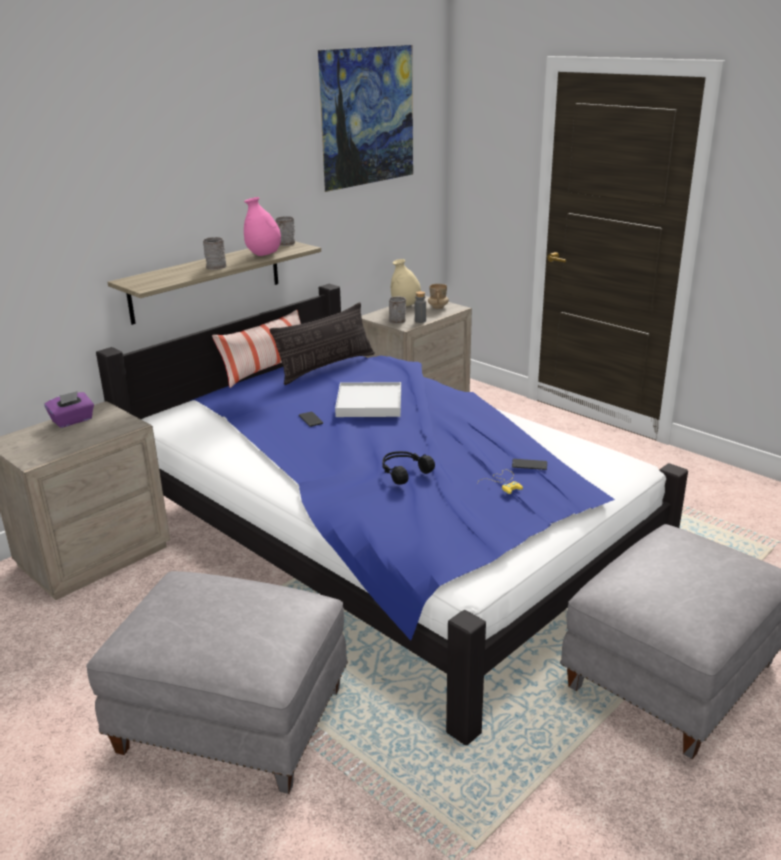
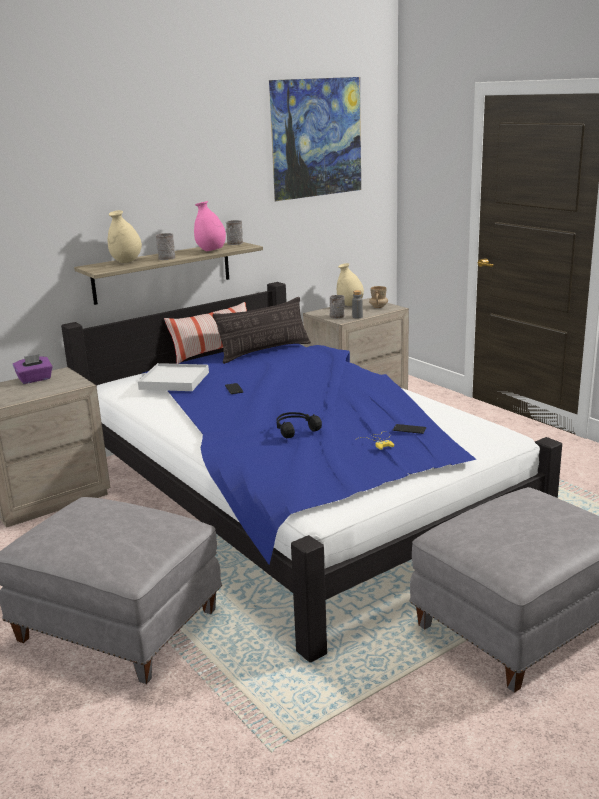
camera: 10 degrees right, 5 degrees down
(169, 273) = (126, 262): none -> beige vase
(369, 403) = (288, 379): white tray -> white tray (174, 381)

